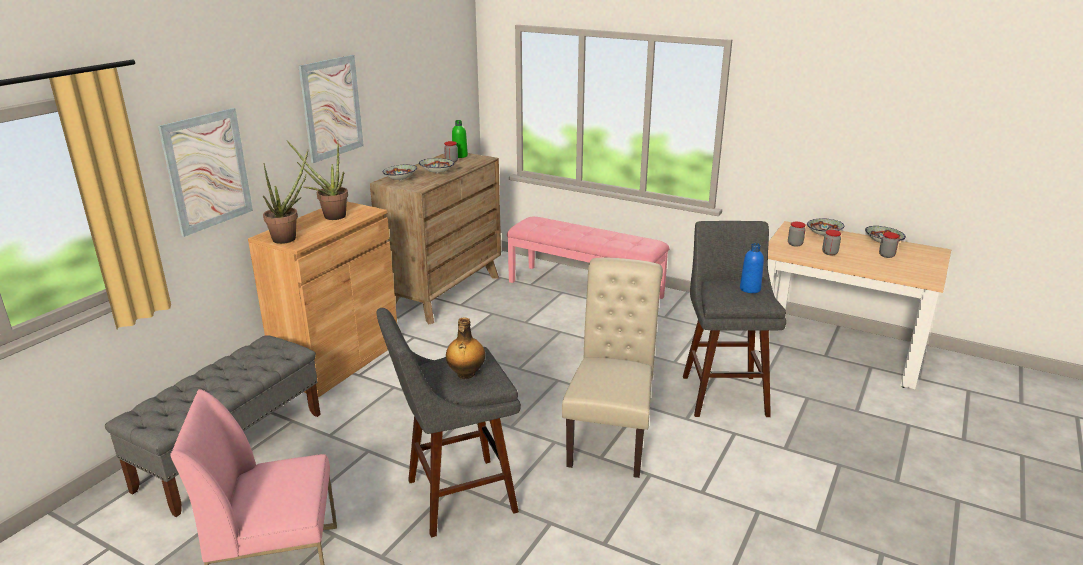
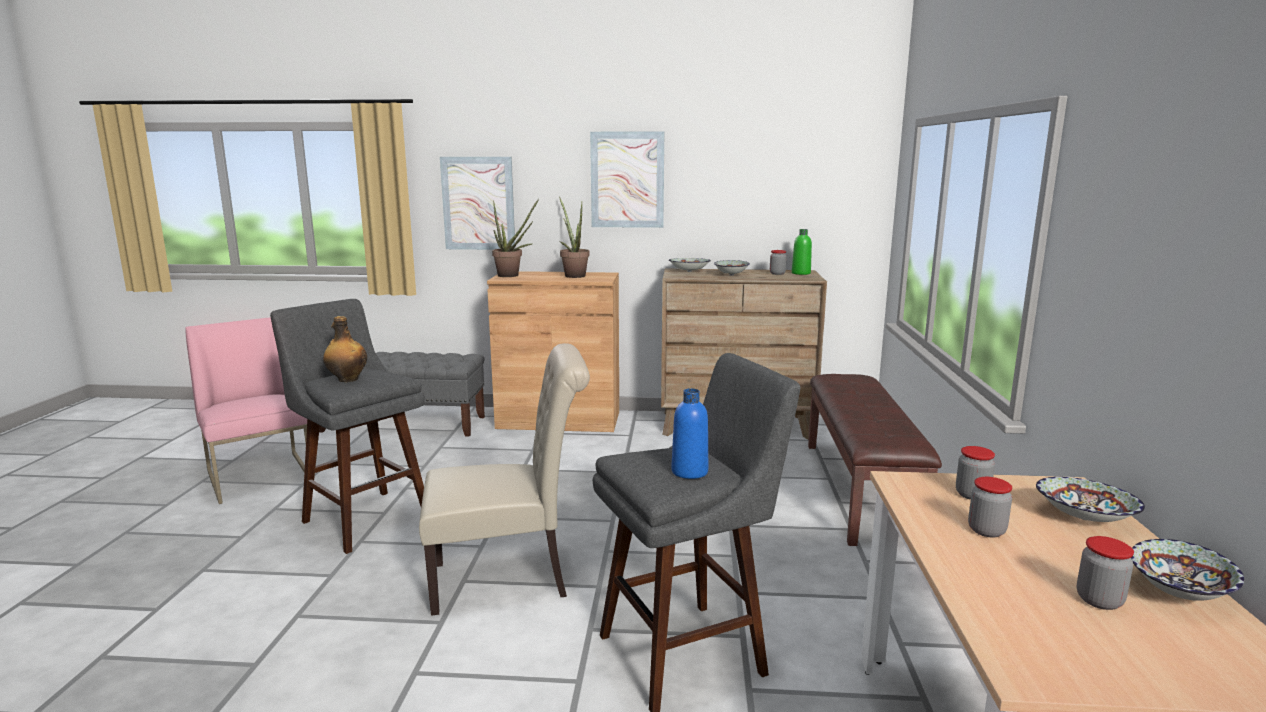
camera: 65 degrees right, 10 degrees down
(585, 289) = (860, 490): pink bench -> brown bench

